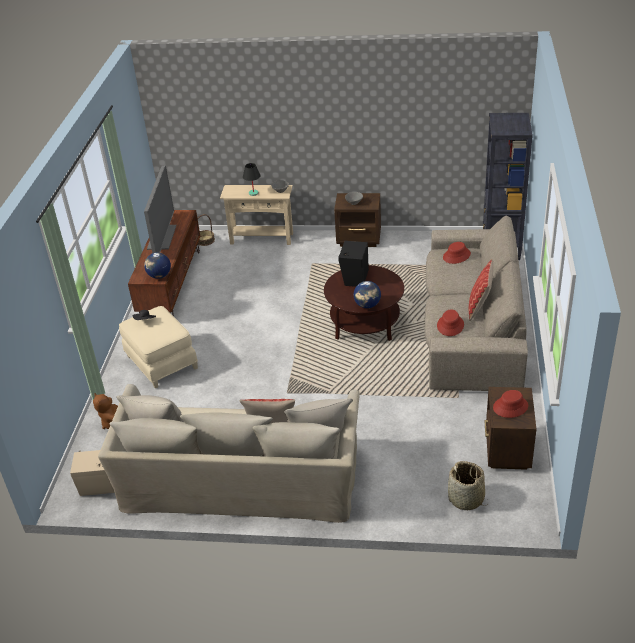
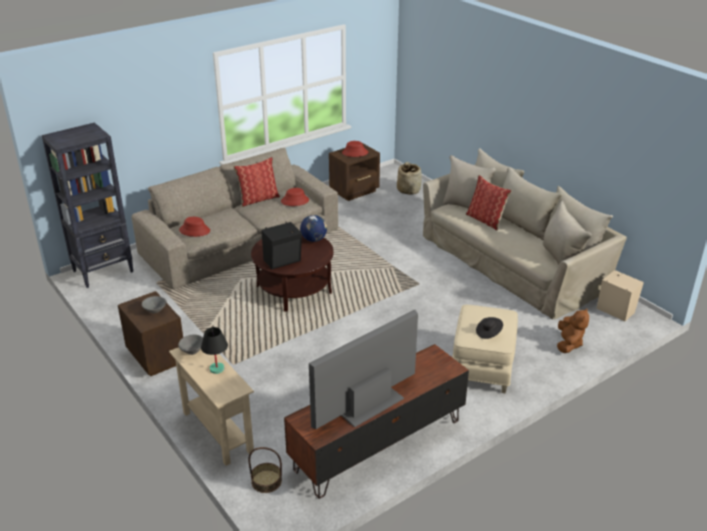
camera: 135 degrees left, 5 degrees down
(159, 276) = (430, 356): globe -> none

